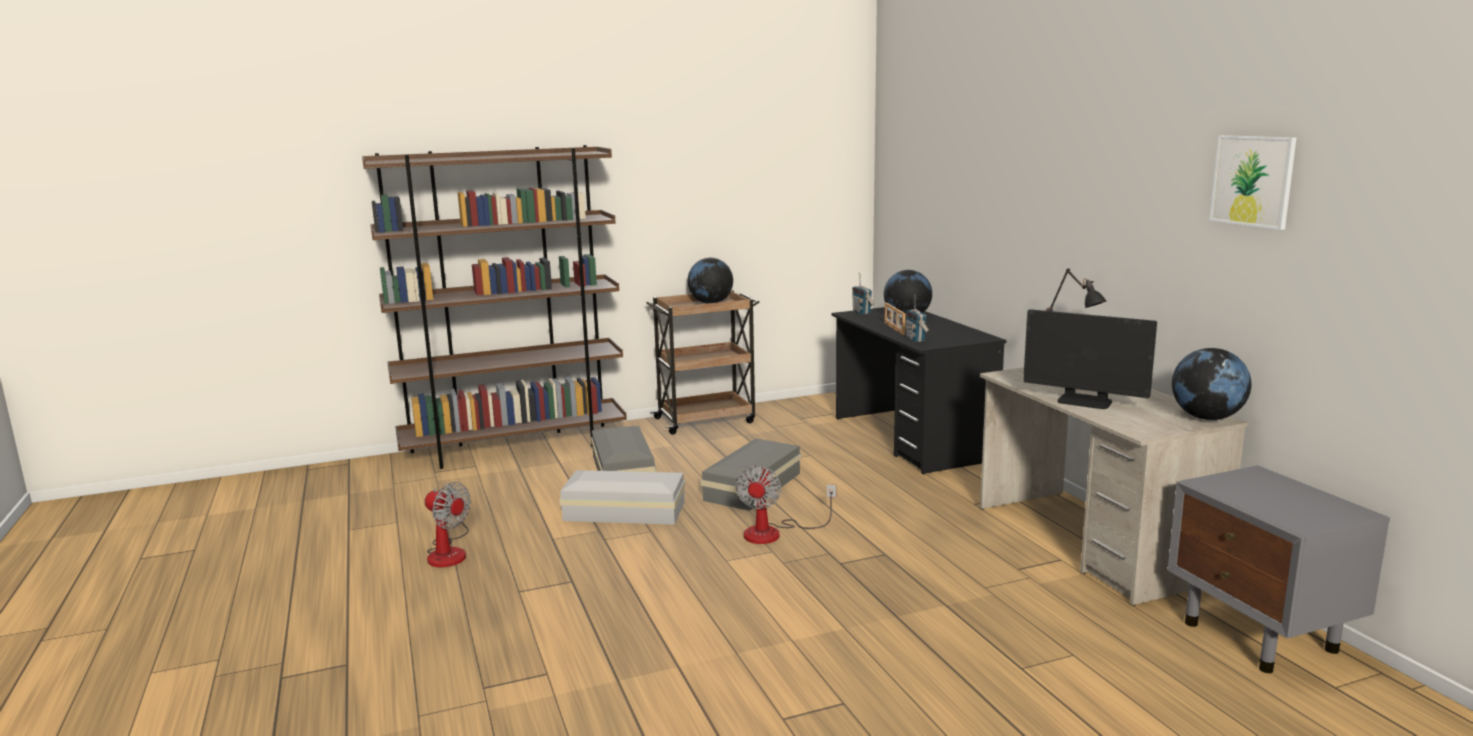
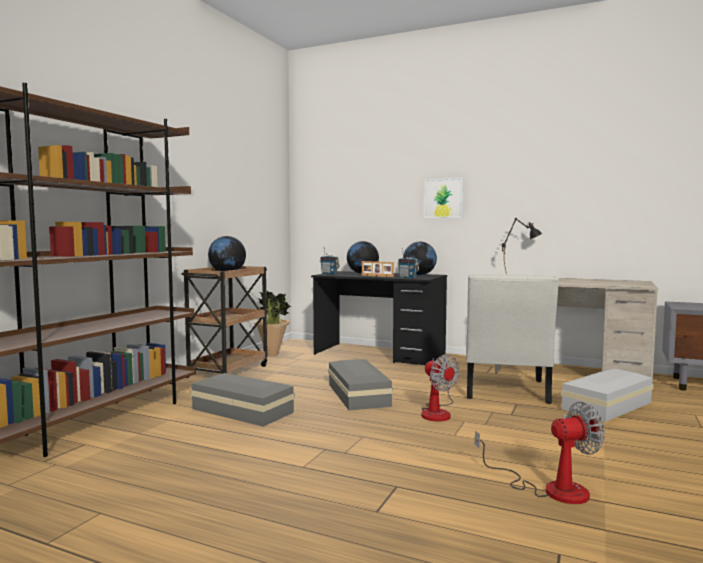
camera: 45 degrees left, 10 degrees down
(449, 552) = (231, 512): fan -> fan (550, 489)
(626, 512) = (313, 432): white storage box -> white storage box (609, 405)
(793, 408) = (272, 354): none -> potted plant
(918, 536) = (505, 391): none -> white chair
(1084, 402) = (580, 283): monitor -> none
(1207, 418) = (637, 281): globe -> globe (419, 275)
(1252, 181) = (638, 155): picture -> picture (443, 198)

